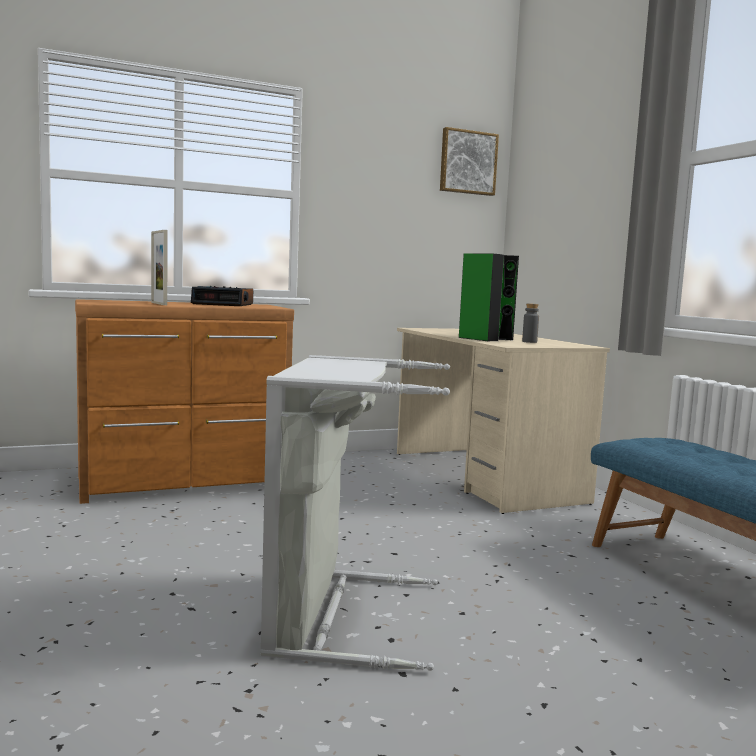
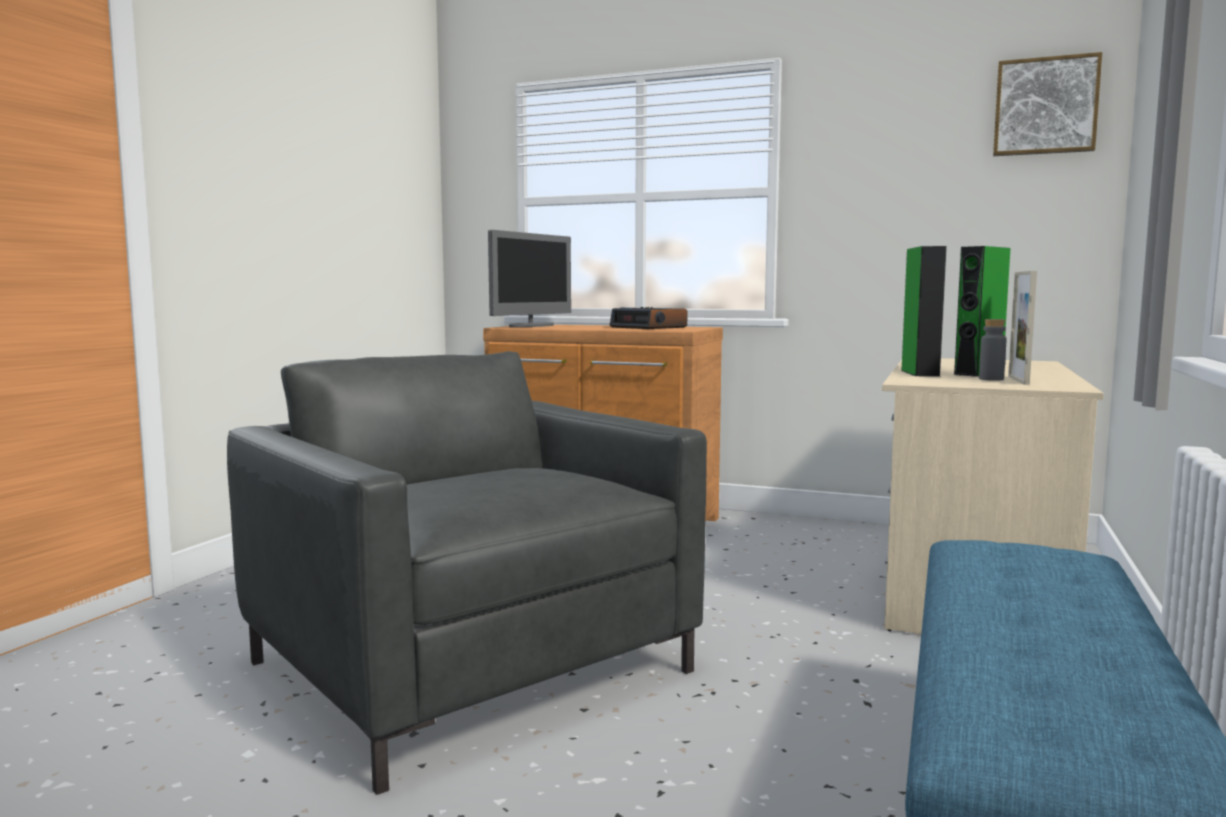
camera: 45 degrees right, 0 degrees up
(106, 301) = (532, 326): none -> monitor
(158, 304) = (570, 327): picture frame -> picture frame (1018, 380)
(334, 615) = (470, 667): grey laundry basket -> grey armchair

